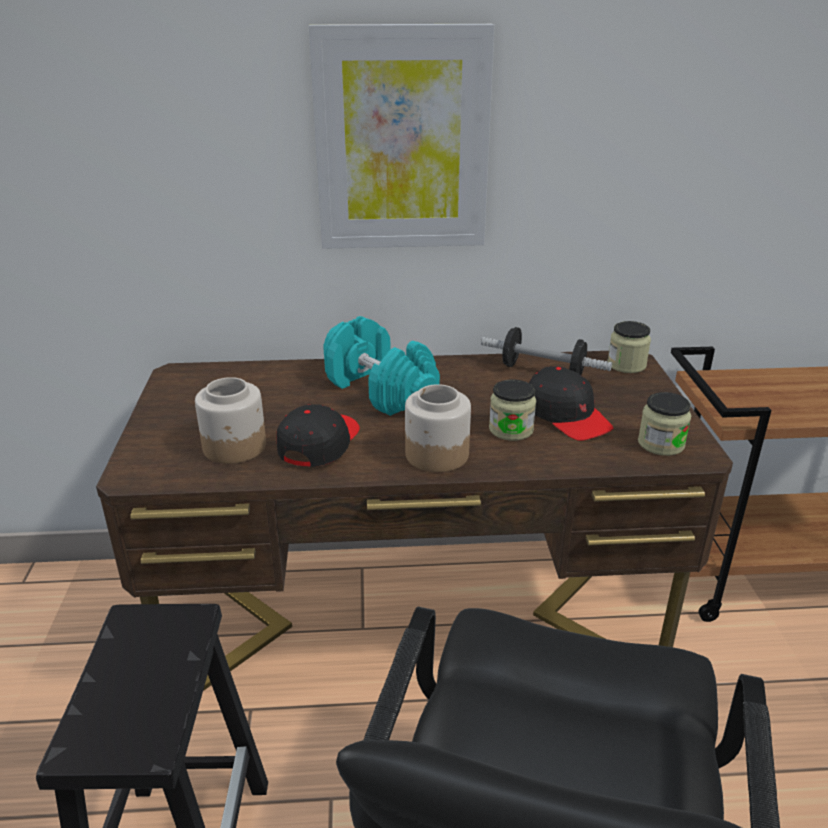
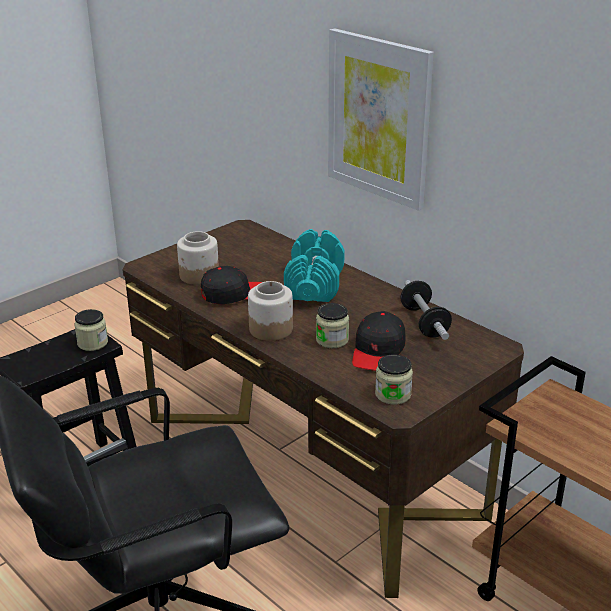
camera: 50 degrees right, 0 degrees up
(626, 365) = (487, 347): jar -> jar (92, 343)

